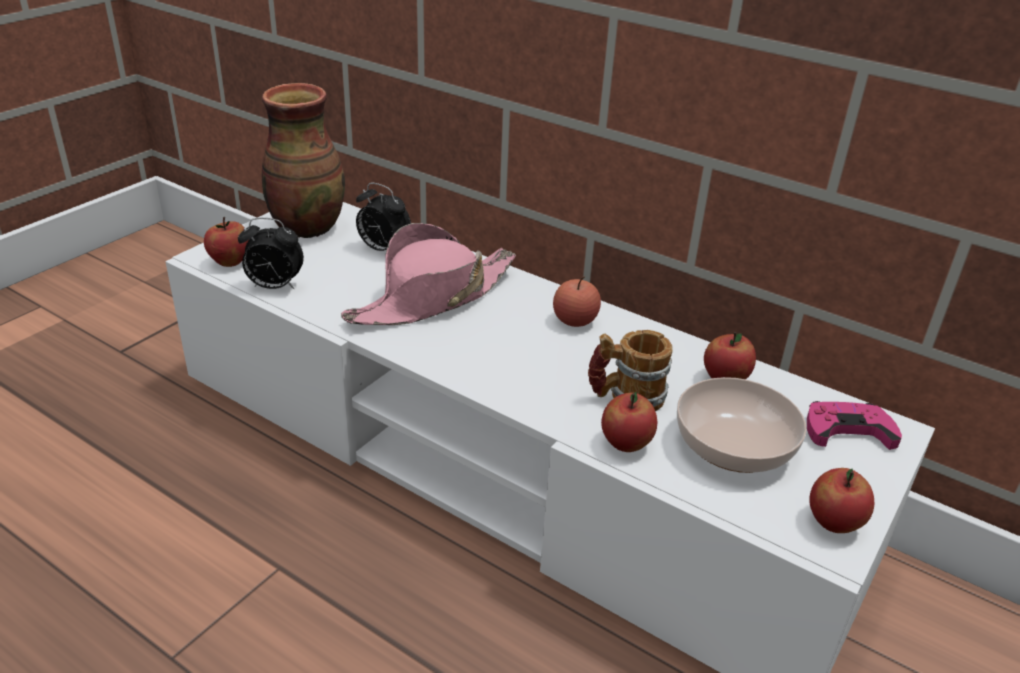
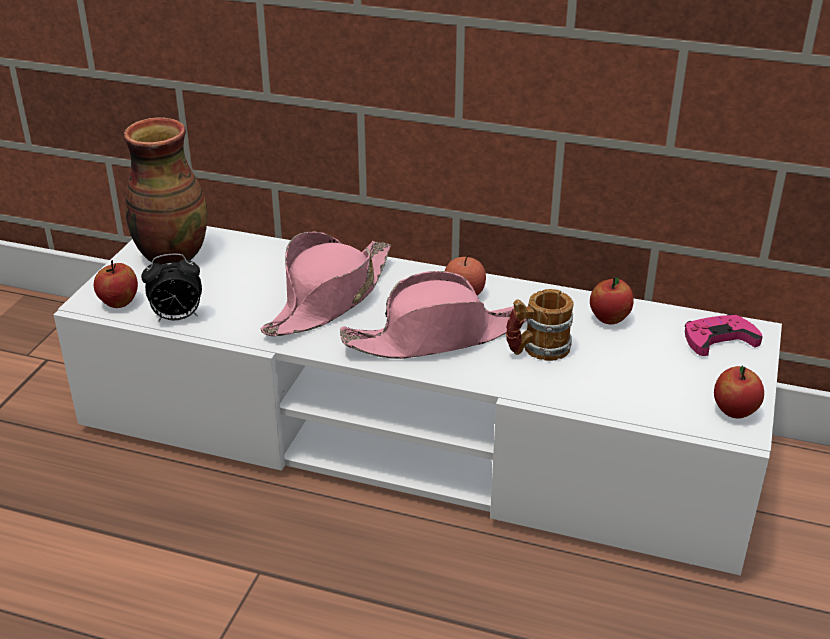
camera: 15 degrees left, 0 degrees up
(383, 249) = (257, 263): alarm clock -> none
(522, 359) = (437, 337): none -> pink hat
(626, 443) = (554, 387): apple -> none
(733, 447) = (638, 371): bowl -> none

